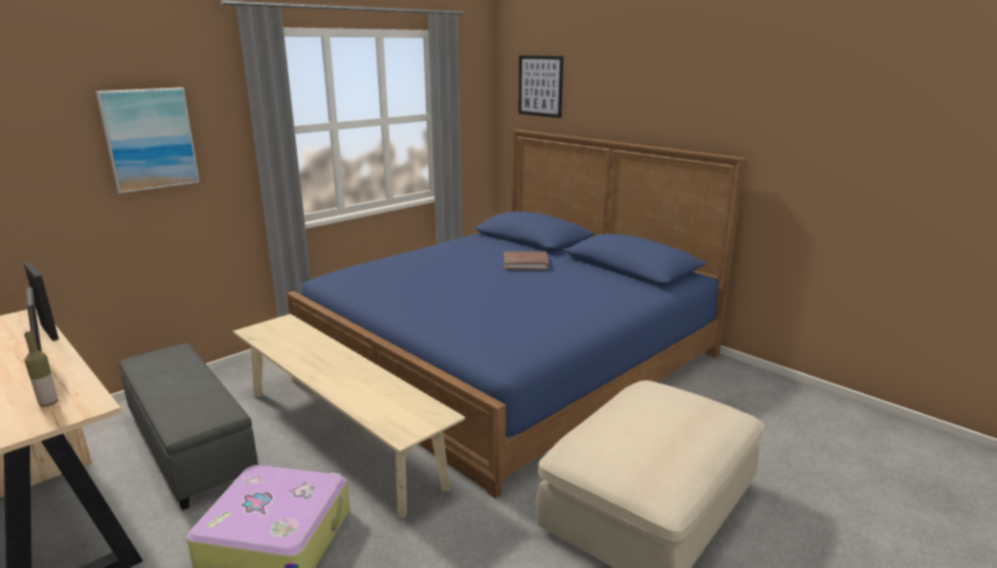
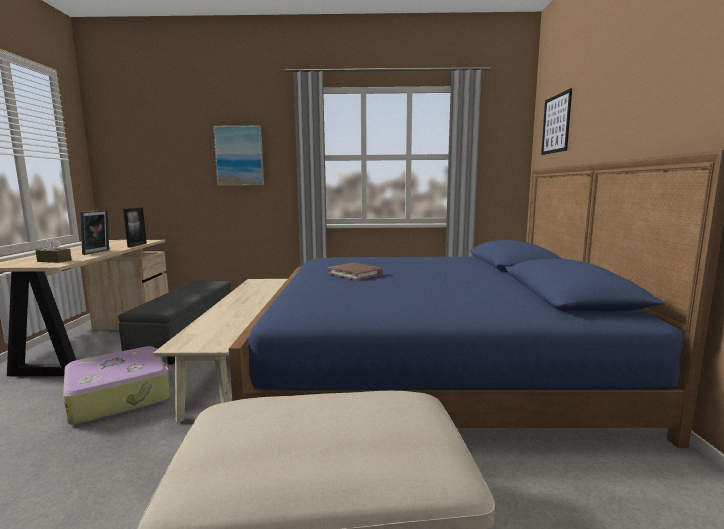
camera: 45 degrees right, 10 degrees down
(48, 403) = (54, 261): bottle -> brown tissue box
(525, 263) = (459, 273): brown book -> brown book (355, 274)

